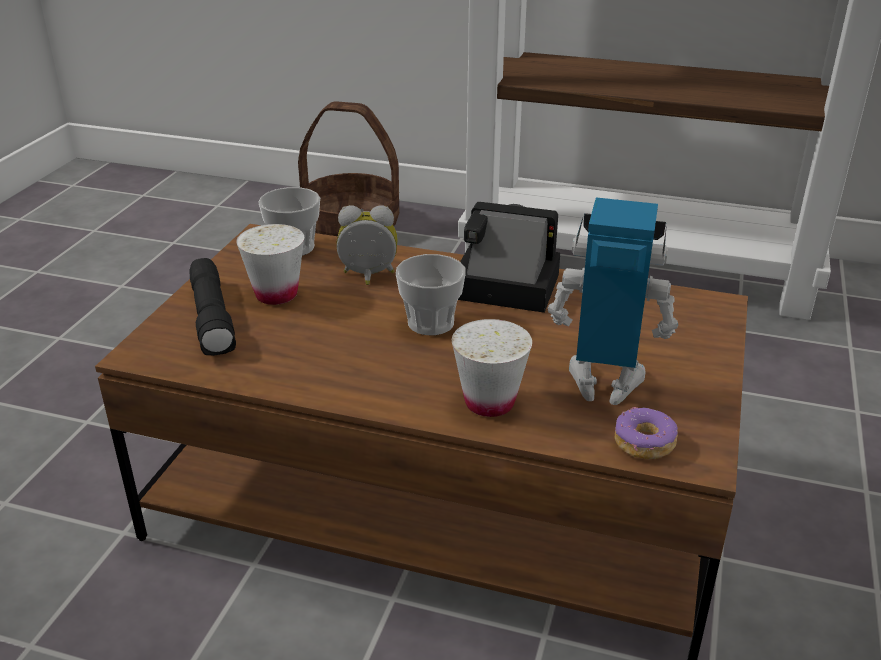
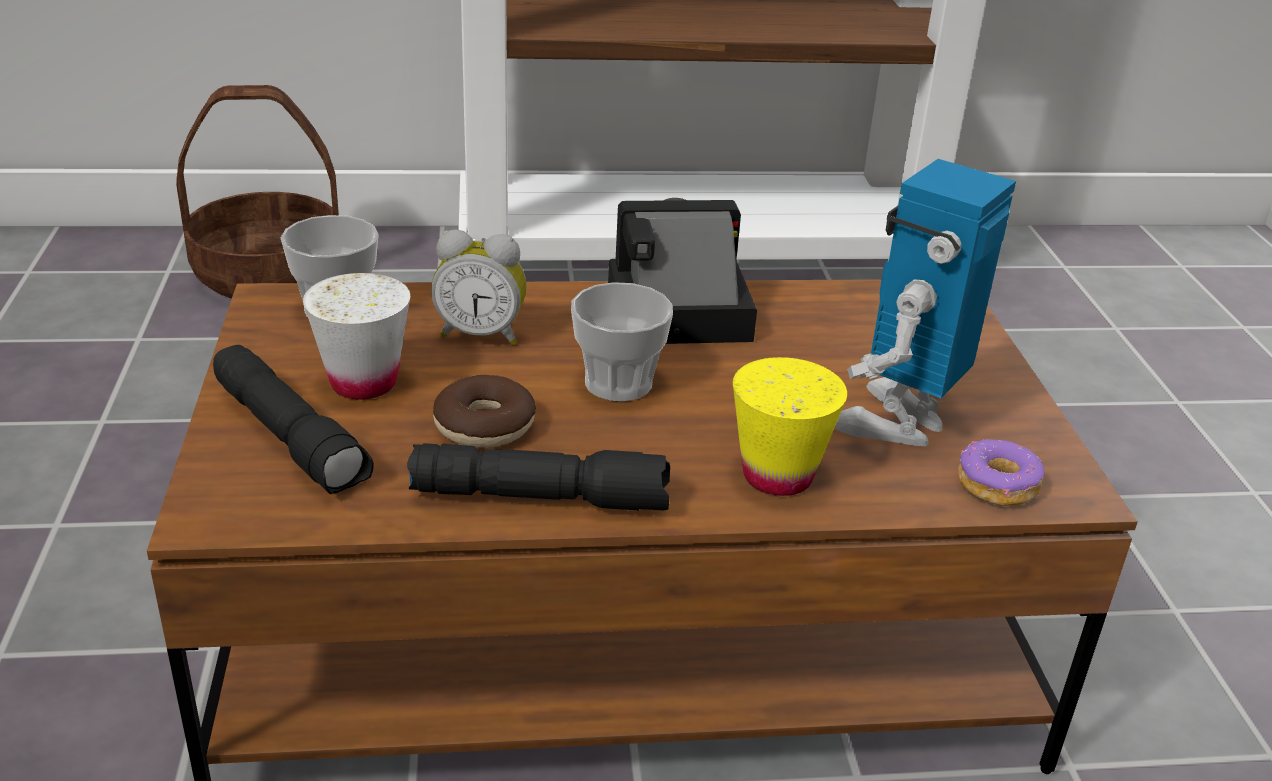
camera: 25 degrees left, 0 degrees up
(327, 333) = (484, 426): none -> donut
(329, 383) = (542, 496): none -> black flashlight
(368, 277) = (481, 334): alarm clock -> alarm clock turned 150 degrees counterclockwise
(489, 402) = (777, 476): white cup -> yellow cup
(604, 385) = (897, 422): toy robot -> toy robot turned 45 degrees counterclockwise

